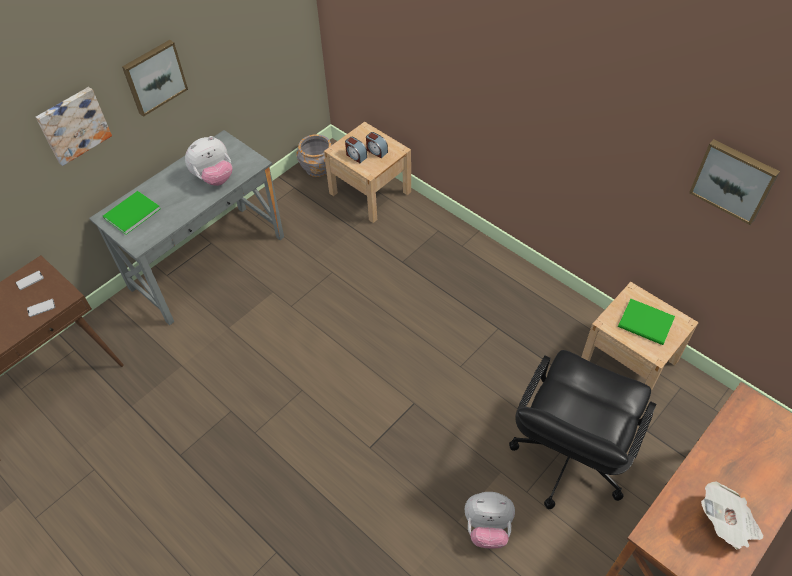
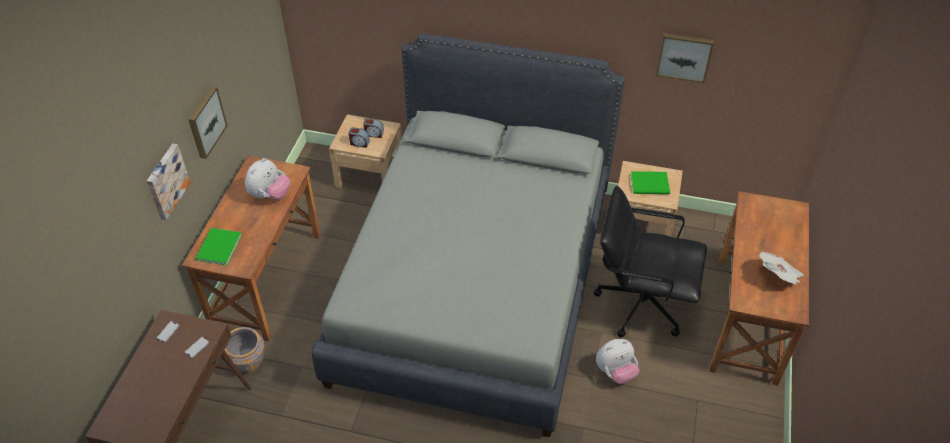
camera: 30 degrees left, 5 degrees down
(208, 262) = (266, 279): grey desk -> brown desk
(317, 168) = (311, 170): grey planter -> grey planter (247, 361)
(398, 354) = (475, 285): none -> grey bed
(568, 458) = (640, 303): black office chair -> black office chair turned 105 degrees clockwise

